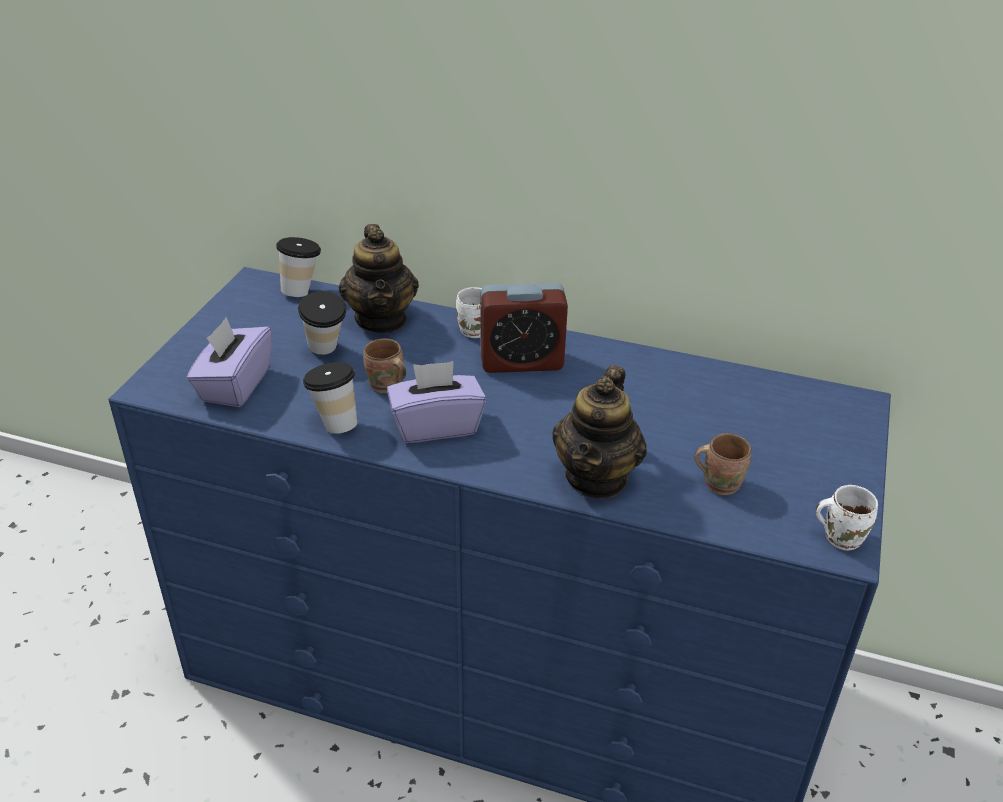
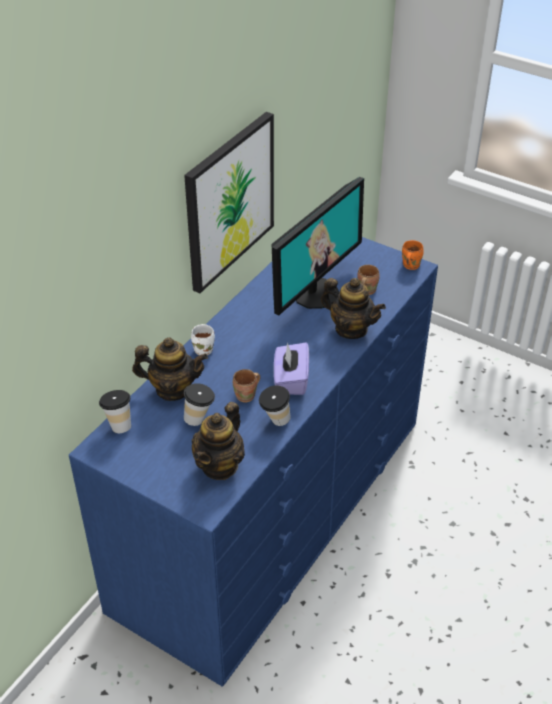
camera: 75 degrees left, 5 degrees up
(235, 385) = (220, 465): purple tissue box -> teapot
(521, 361) = (242, 336): alarm clock -> none
(651, 171) = (229, 201): none -> picture
(674, 421) = (315, 293): none -> monitor
(840, 536) = (409, 265): white mug -> orange mug

